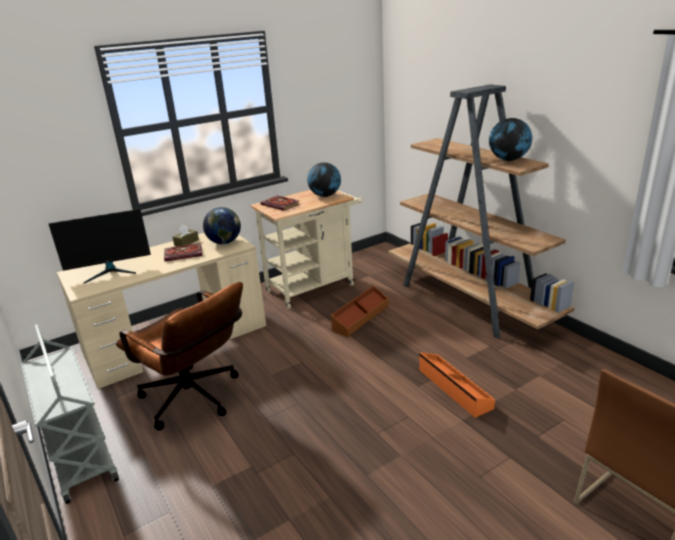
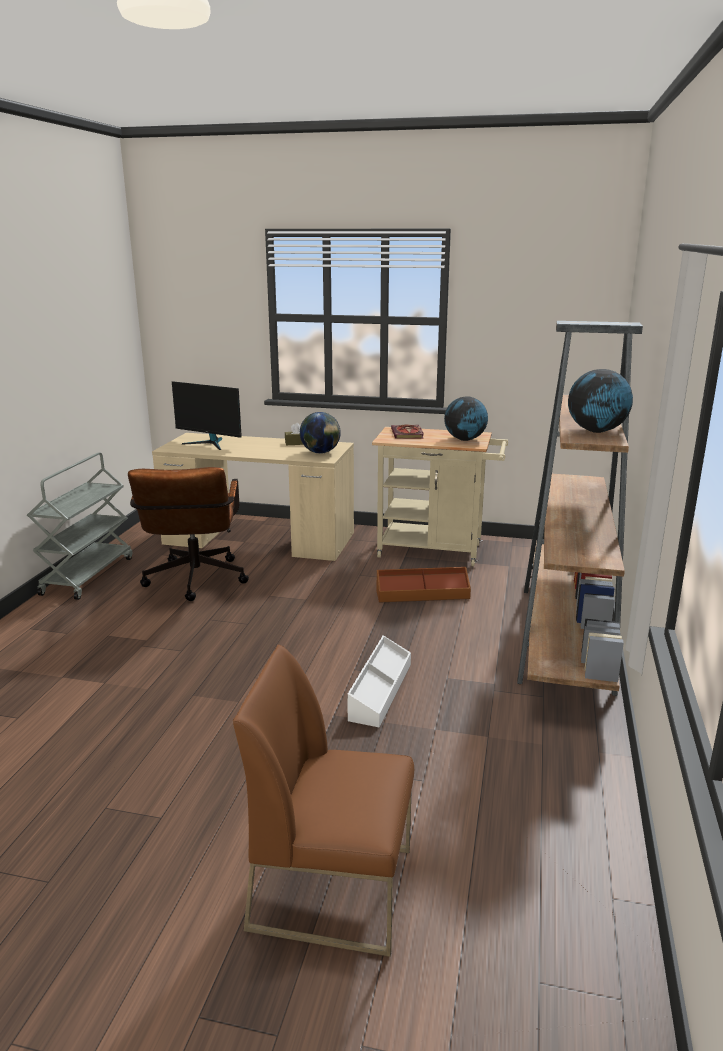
camera: 45 degrees right, 5 degrees down
(184, 253) = (277, 449): book -> none
(453, 388) = (379, 690): orange storage box -> white storage box

